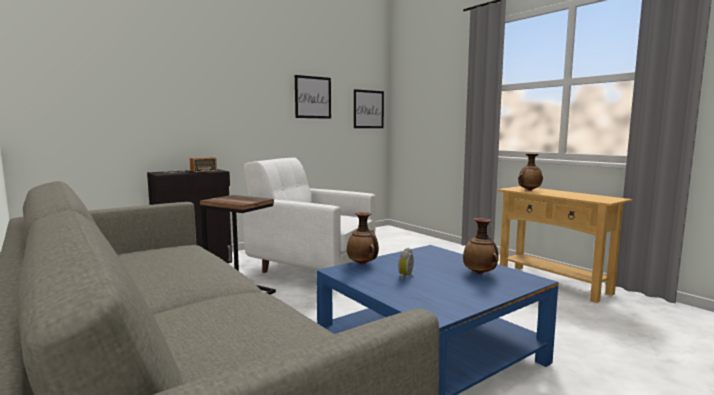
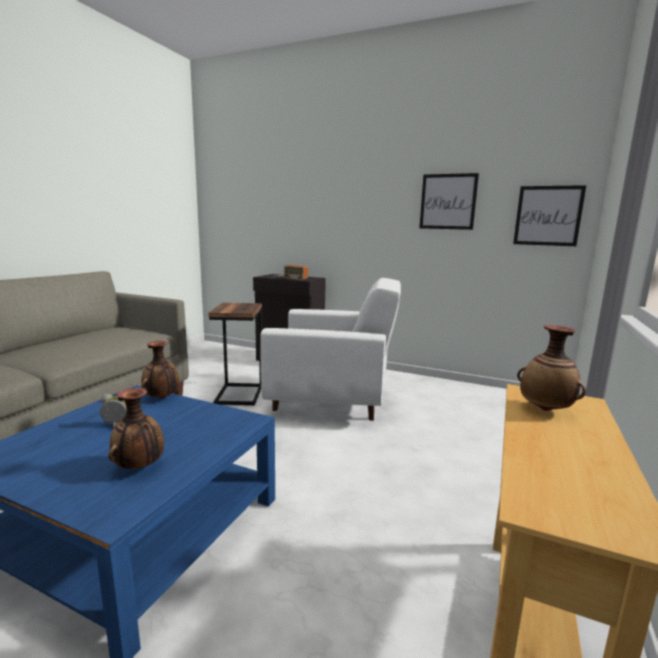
camera: 60 degrees right, 5 degrees up
(311, 268) = (332, 402): white armchair -> white armchair turned 105 degrees clockwise

